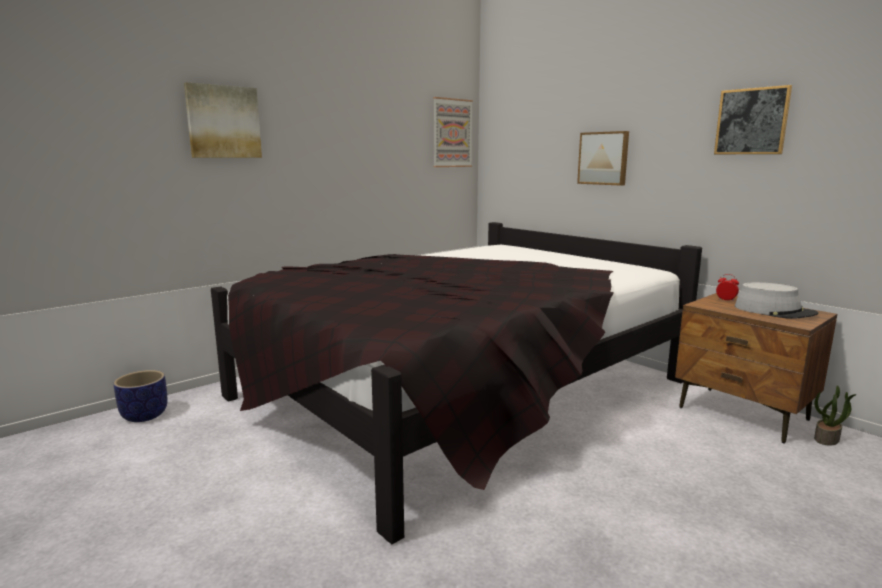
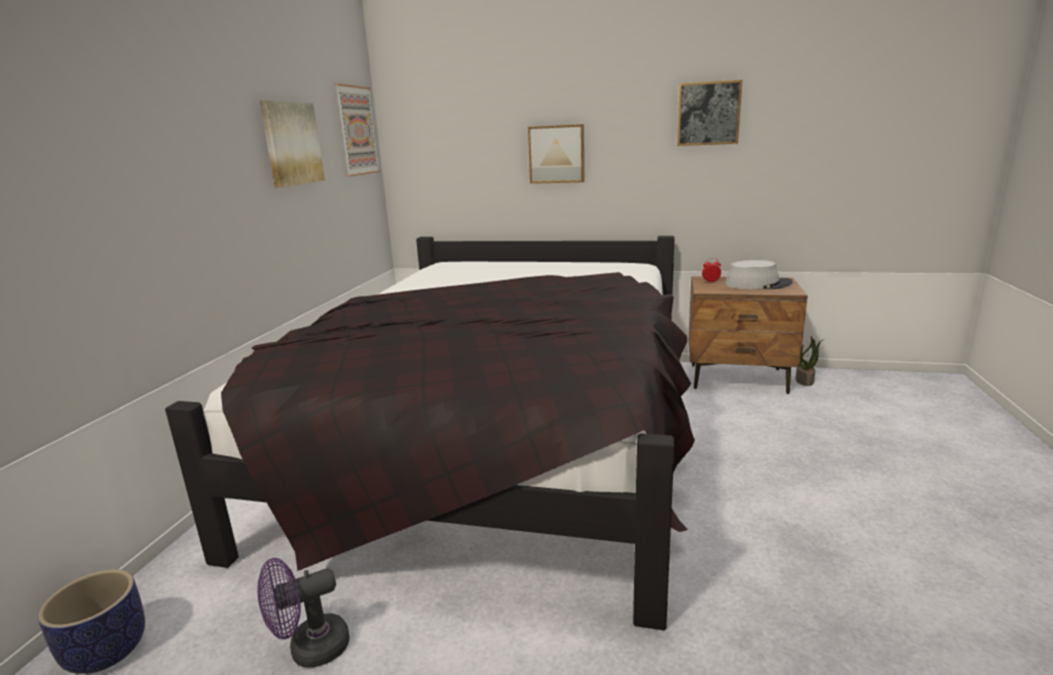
camera: 35 degrees left, 5 degrees up
(210, 454) = (310, 649): none -> purple fan
(223, 122) = (99, 130): picture -> picture (291, 143)

